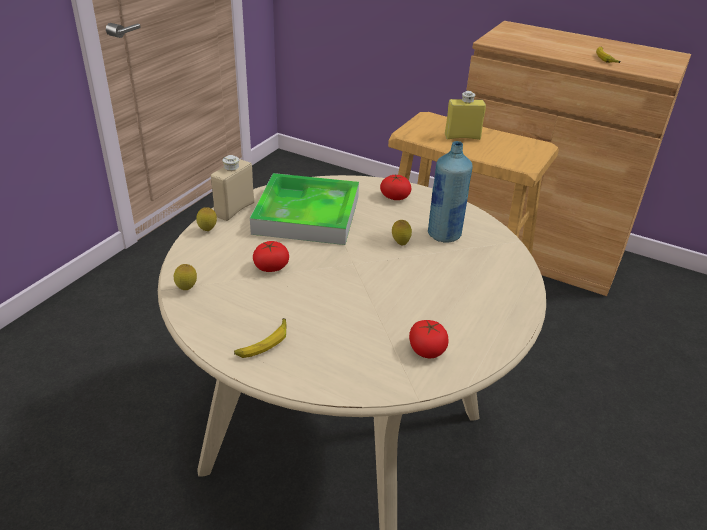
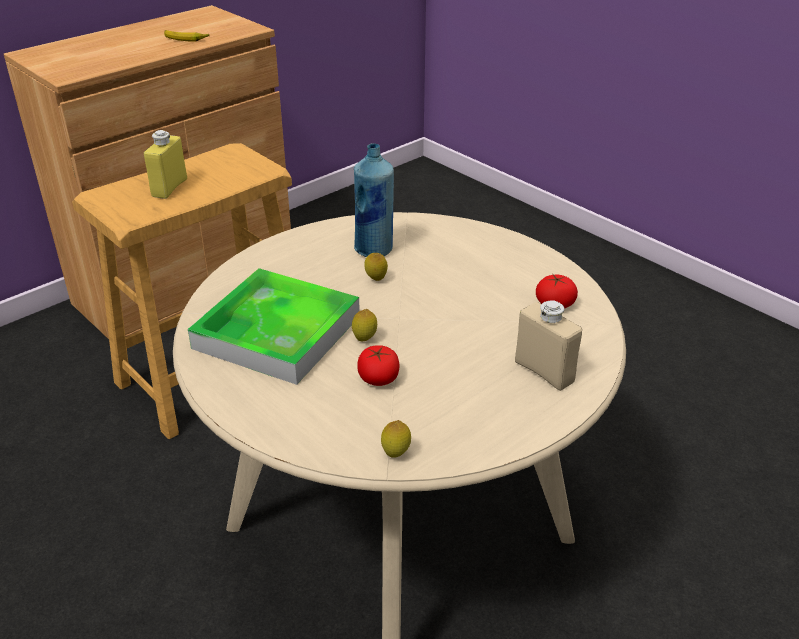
camera: 70 degrees left, 0 degrees up
(208, 231) = (266, 422): lemon -> lemon (365, 339)
(234, 209) = (225, 390): beige bottle -> beige bottle (544, 371)
(263, 343) = (518, 404): banana -> none
(395, 197) = (278, 262): tomato -> none

